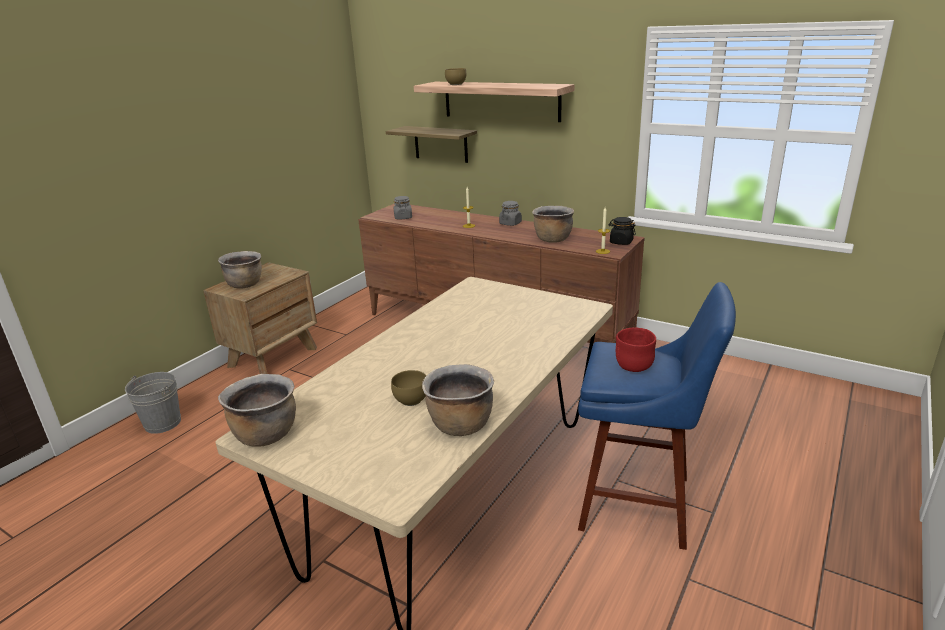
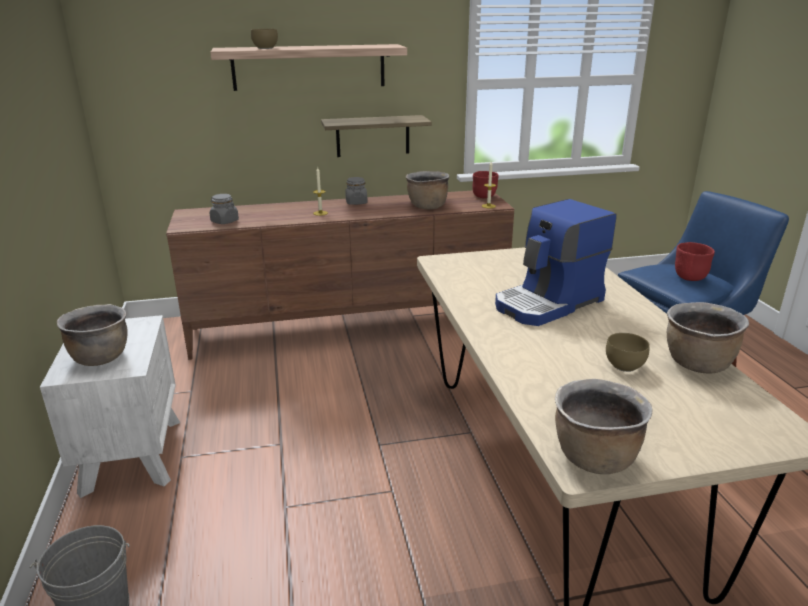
camera: 45 degrees left, 0 degrees up
(273, 357) = (132, 454): brown nightstand -> white nightstand
(440, 144) = (225, 126): shelf -> shelf (373, 136)
(471, 340) = (549, 303): none -> coffee machine
(621, 242) = (484, 196): black jar -> red bowl

